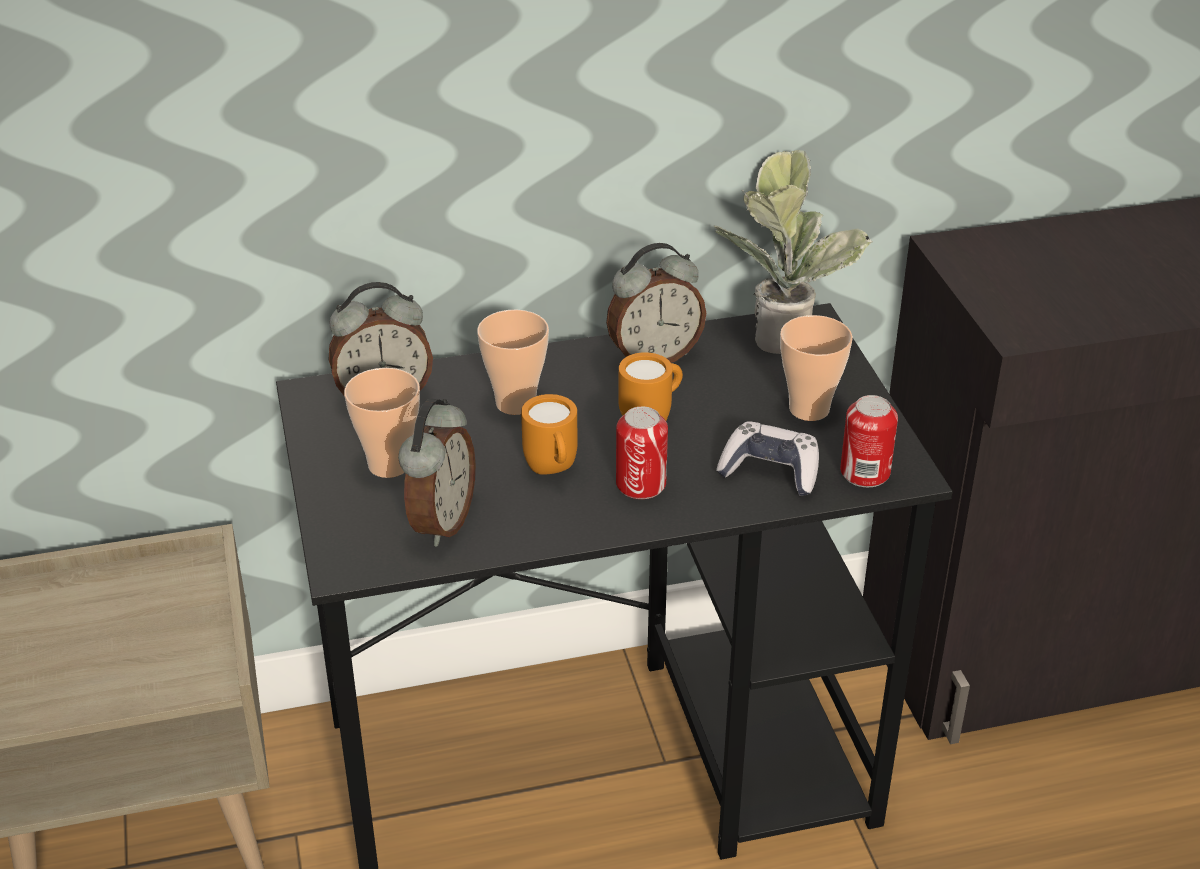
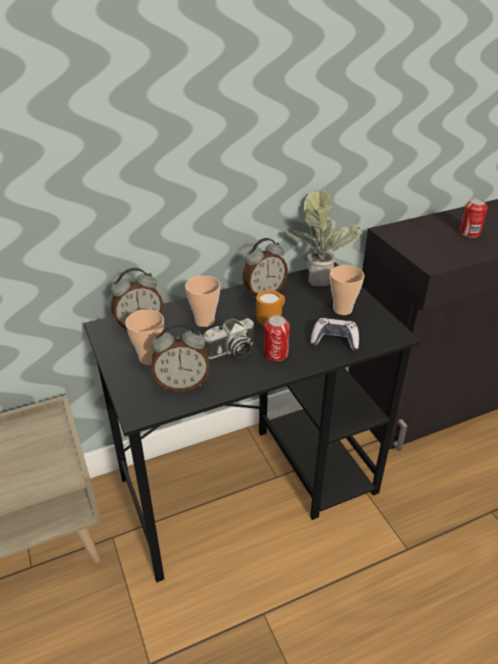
camera: 10 degrees left, 0 degrees up
(440, 522) = (182, 384): alarm clock -> alarm clock turned 75 degrees clockwise
(553, 471) = (231, 352): orange mug -> camera
(865, 472) = (378, 336): can -> can (469, 233)

